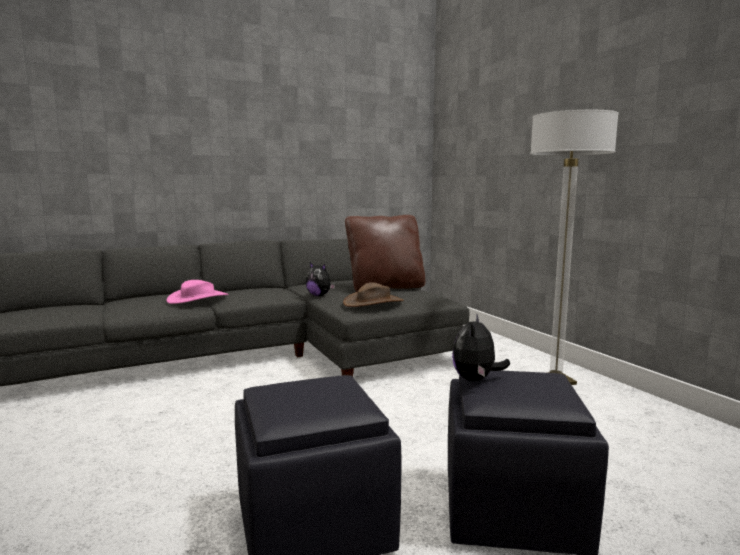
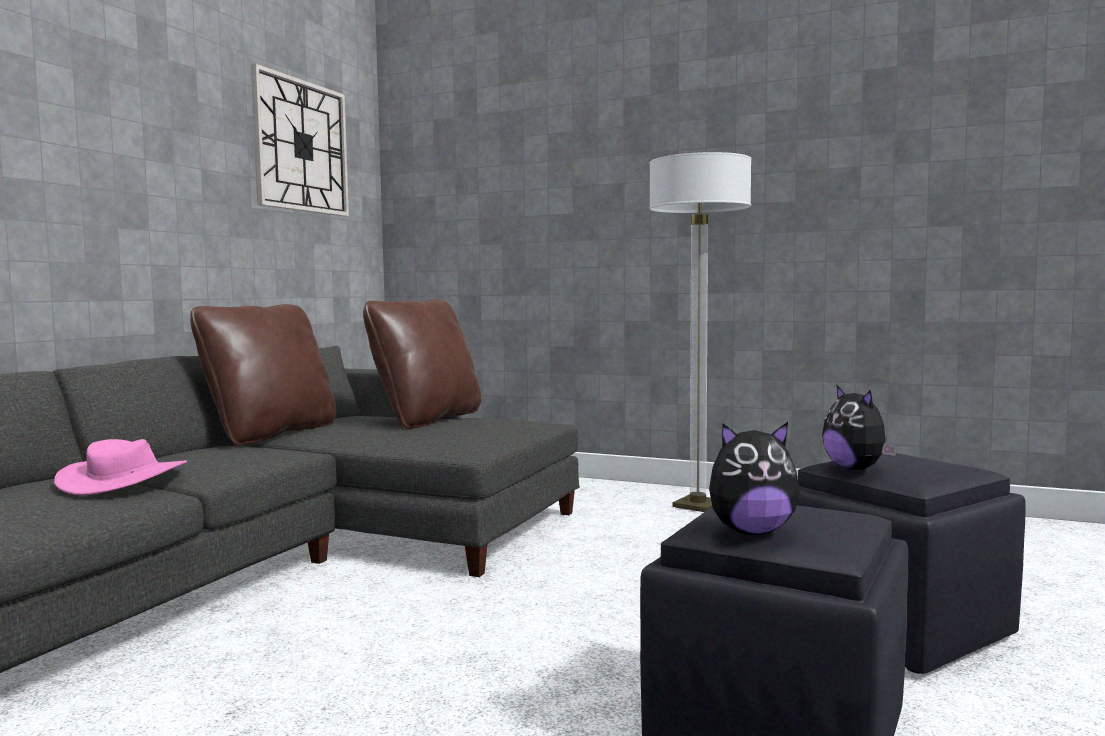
camera: 40 degrees left, 5 degrees down
(304, 284) = (271, 434): none -> brown pillow
(319, 295) = (348, 442): plush toy -> plush toy (751, 532)
(367, 119) = (301, 146): none -> wall clock
(373, 302) = (468, 435): brown hat -> none

